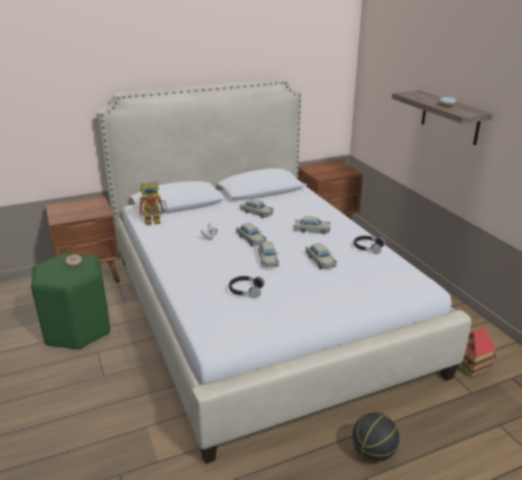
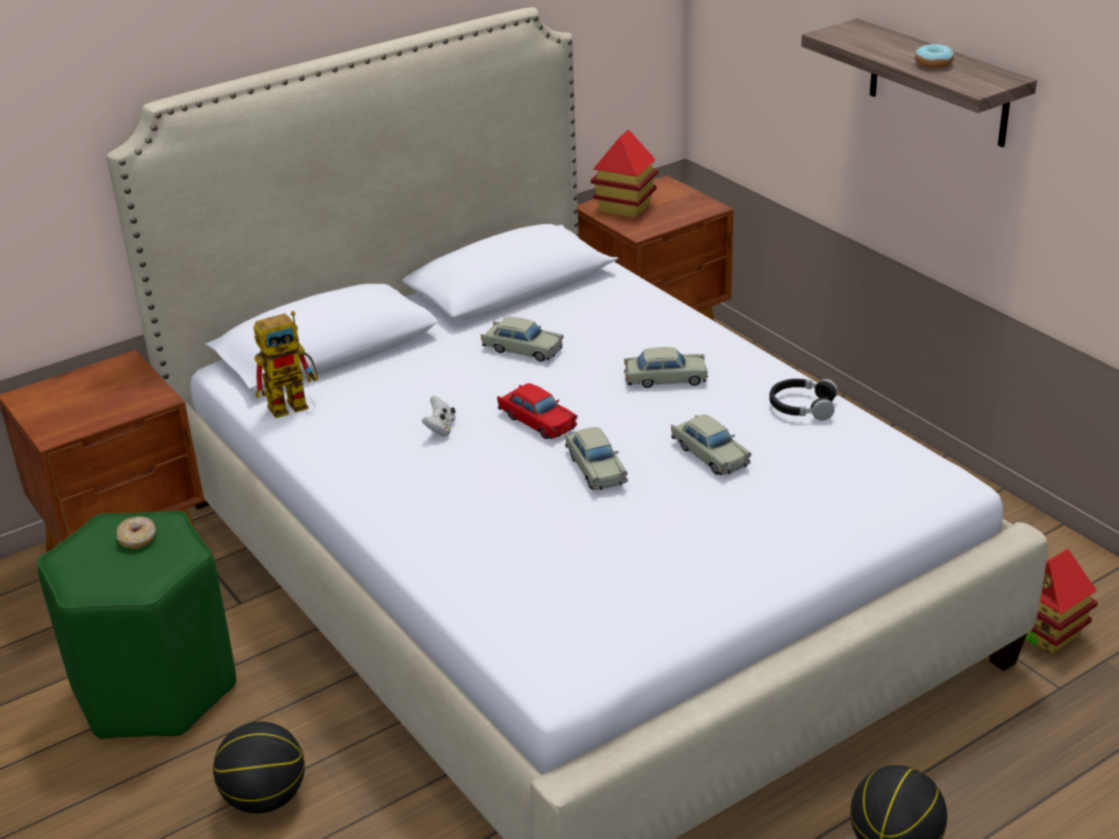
camera: 10 degrees left, 5 degrees up
(101, 381) = (265, 798): none -> basketball
(246, 290) = (577, 551): black headphones -> none
(251, 239) = (537, 421): beige toy car -> red toy car
(318, 169) = (624, 207): none -> toy house

